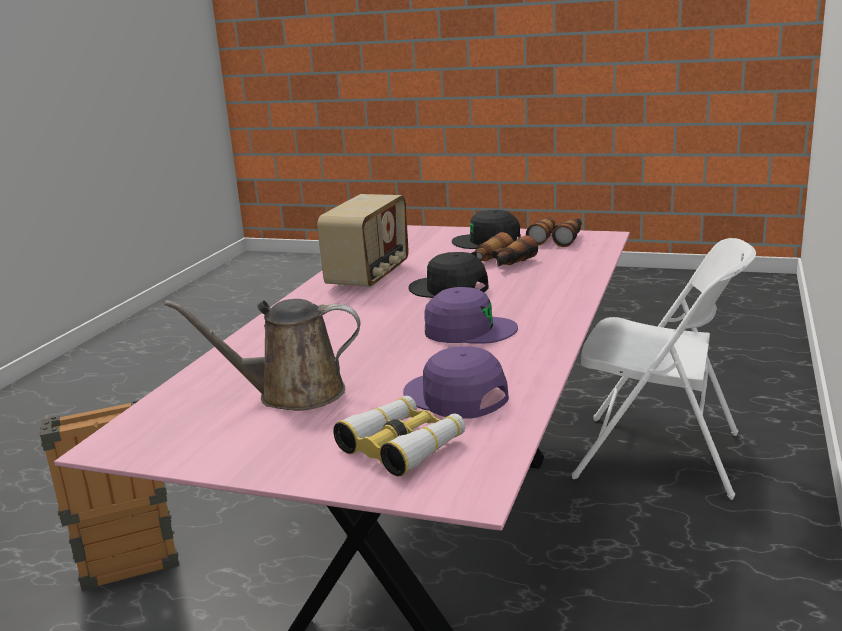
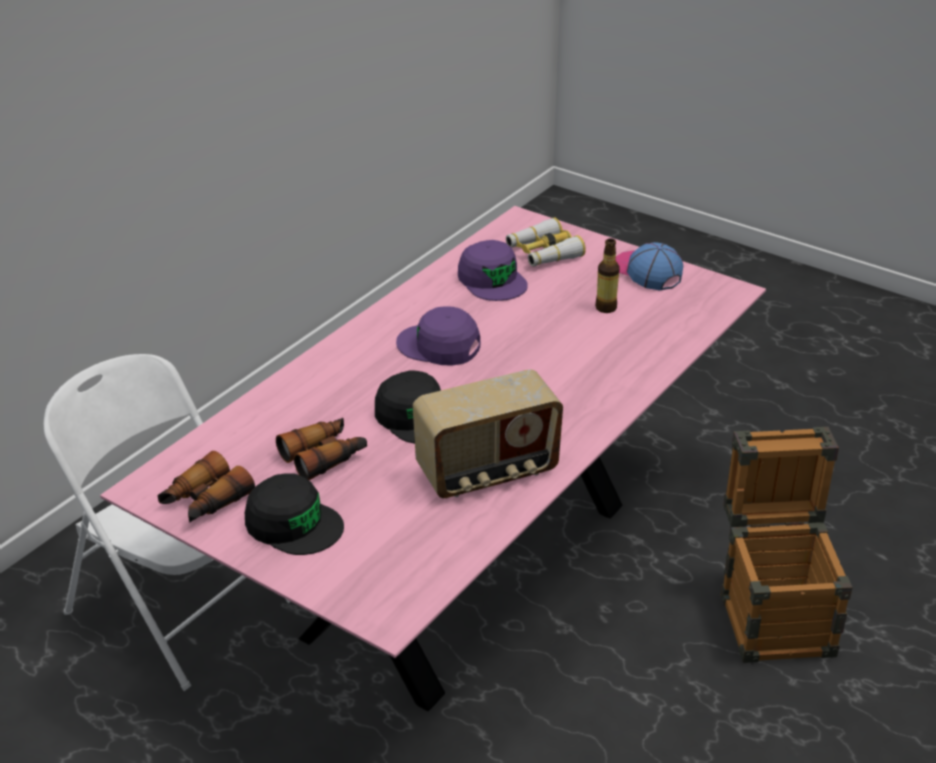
camera: 165 degrees left, 15 degrees up
(236, 448) = (646, 272): none -> cap
(292, 394) = (606, 308): brown watering can -> bottle
(370, 276) = (487, 473): radio -> radio turned 150 degrees counterclockwise

